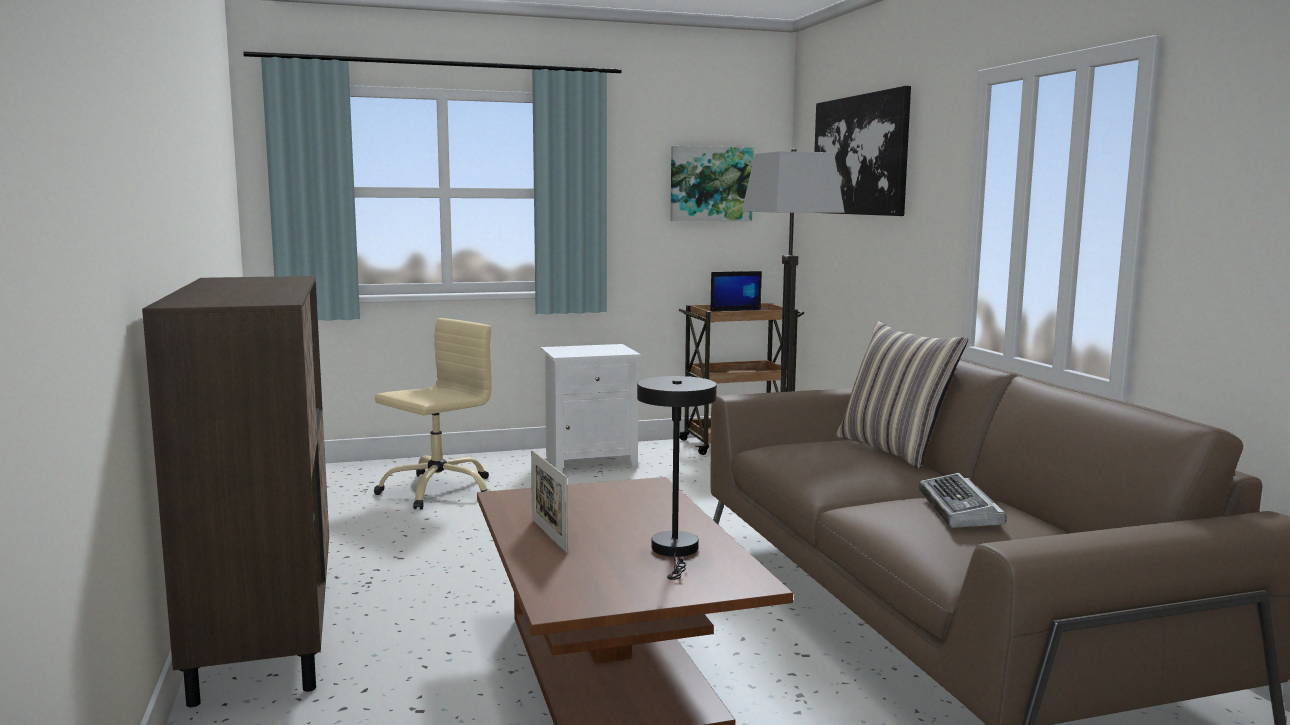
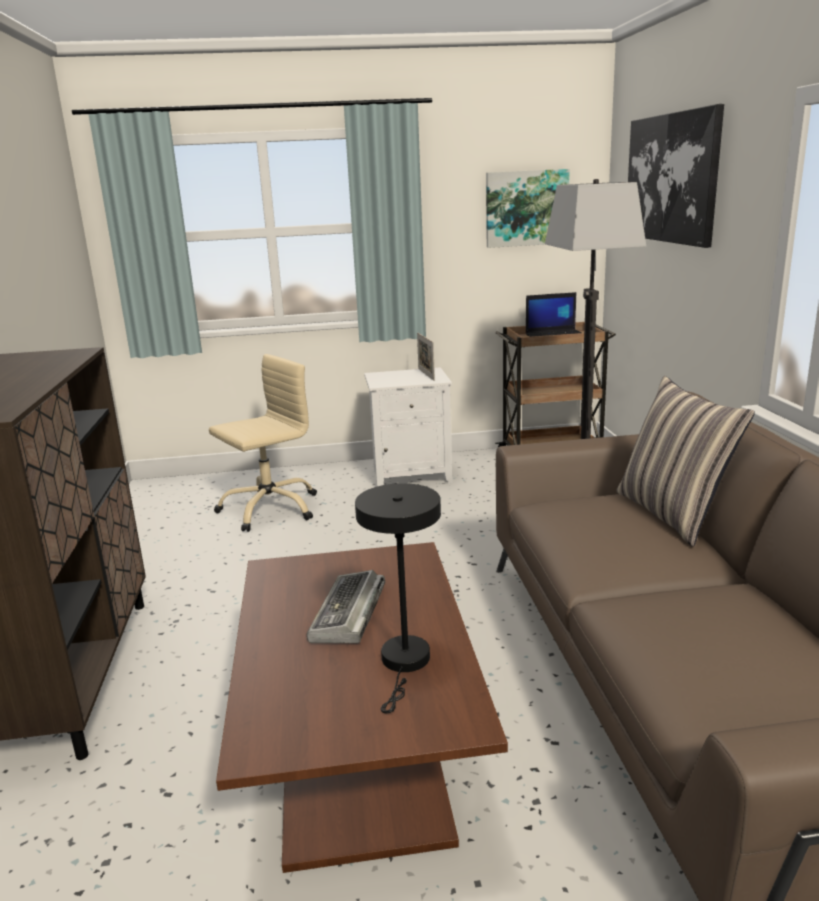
camera: 10 degrees right, 10 degrees up
(549, 535) = (289, 630): picture frame -> picture frame (426, 374)
(960, 510) = (721, 625): keyboard -> keyboard (348, 615)

